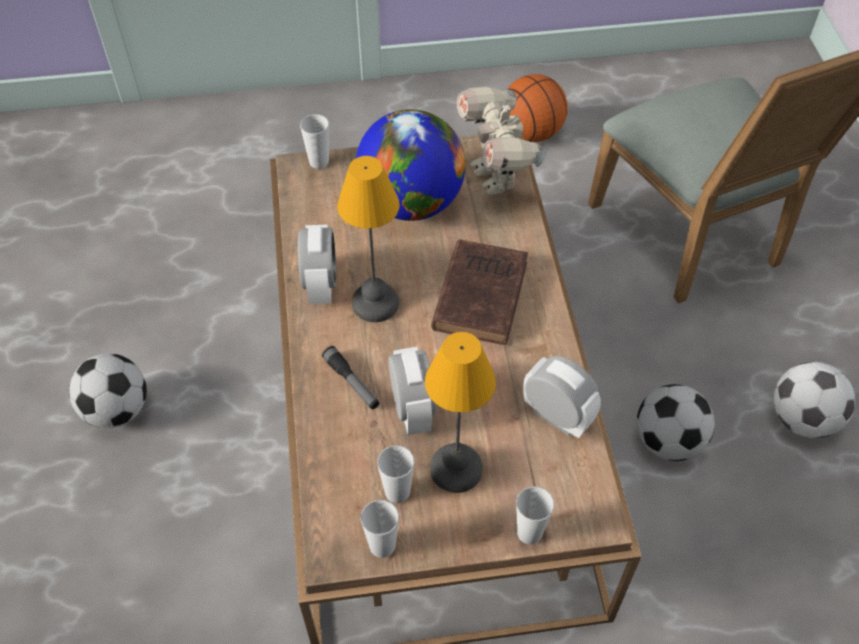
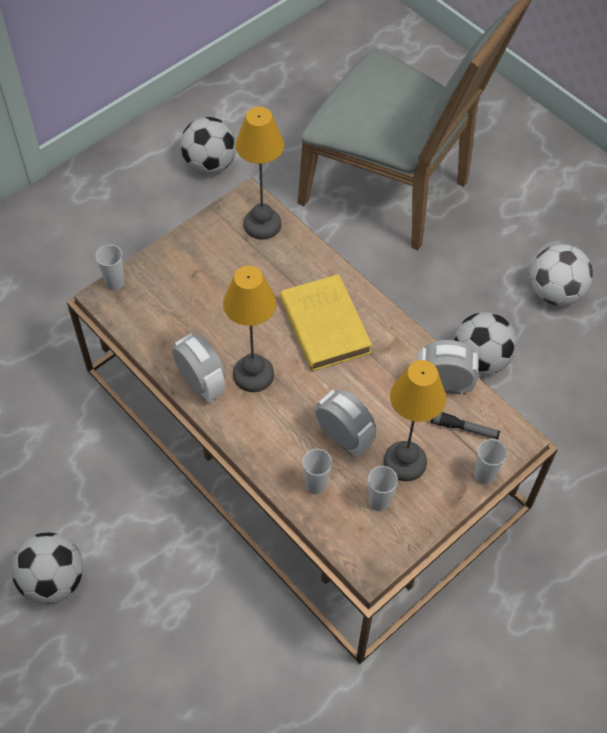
camera: 35 degrees left, 5 degrees up
(352, 382) = (285, 444): flashlight -> flashlight (464, 429)
(382, 546) = (398, 544): cup -> cup (316, 485)
(411, 203) = (216, 279): globe -> none
(481, 293) = (324, 324): brown book -> yellow book
(496, 176) = (263, 224): toy robot -> table lamp
(531, 133) = (210, 164): basketball -> football

